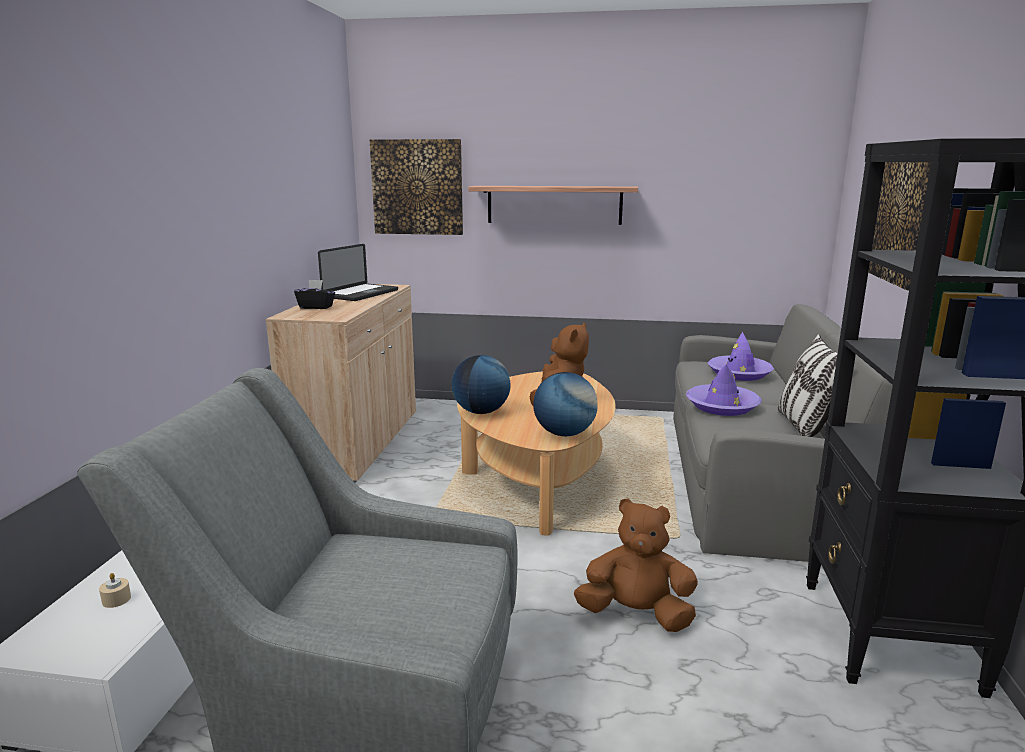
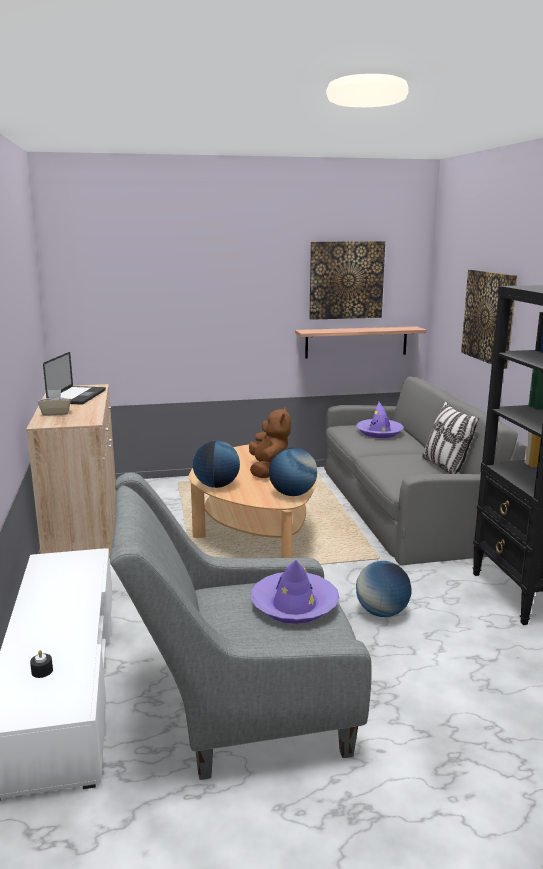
camera: 20 degrees left, 0 degrees up
(116, 599) = (42, 671): beige candle -> black candle
(316, 307) = (56, 413): black tissue box -> beige tissue box
(417, 187) = (101, 298): picture -> picture (346, 280)
(554, 205) = (221, 309): shelf -> shelf (356, 342)
(636, 614) = (382, 612): brown plush toy -> globe
(722, 406) = (384, 459): purple hat -> purple hat (294, 605)

